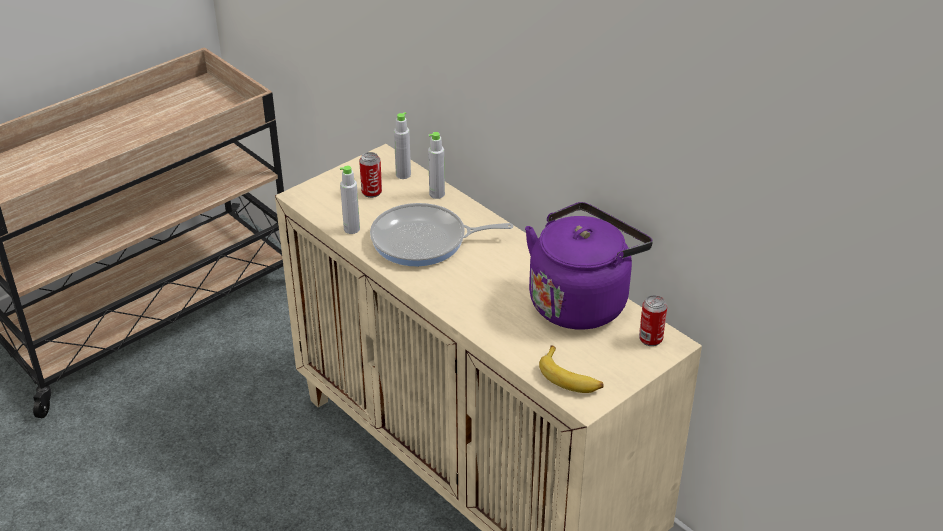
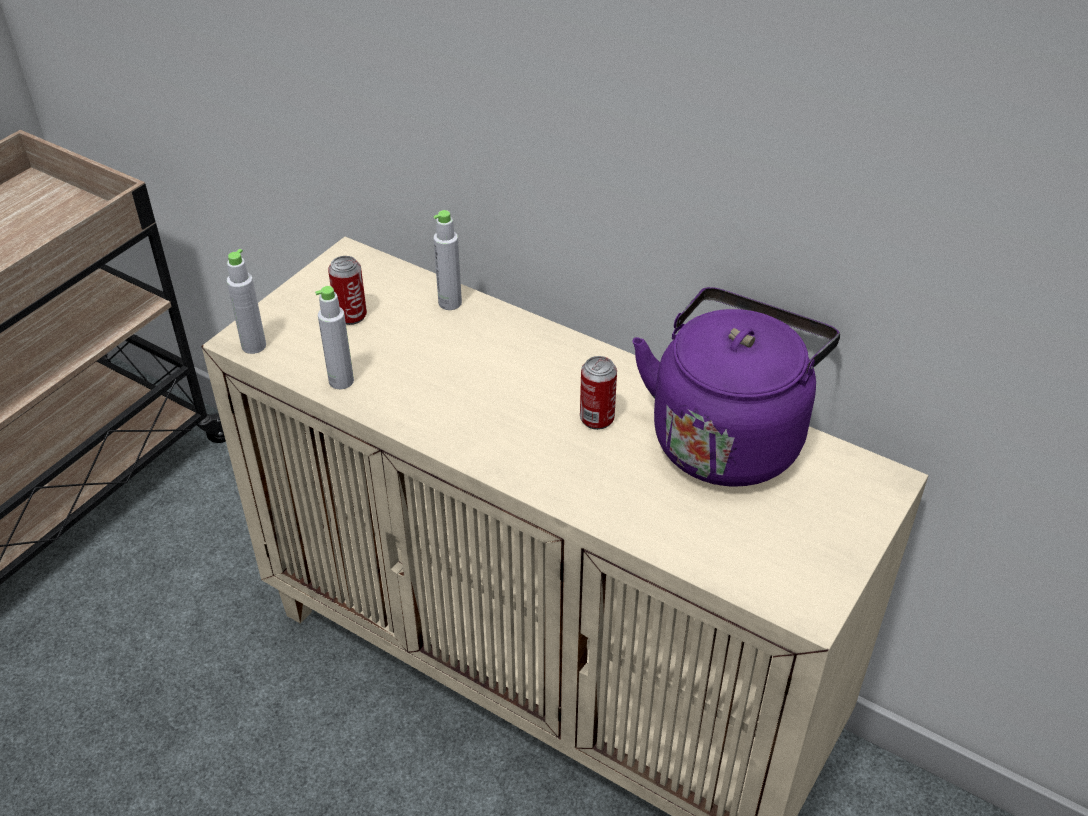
camera: 15 degrees left, 5 degrees up
(403, 175) = (388, 280): grey bottle -> grey bottle (254, 346)
(424, 241) = (459, 381): frying pan -> none
(570, 377) = (768, 568): banana -> none
(650, 339) = (854, 479): can -> can (597, 419)

